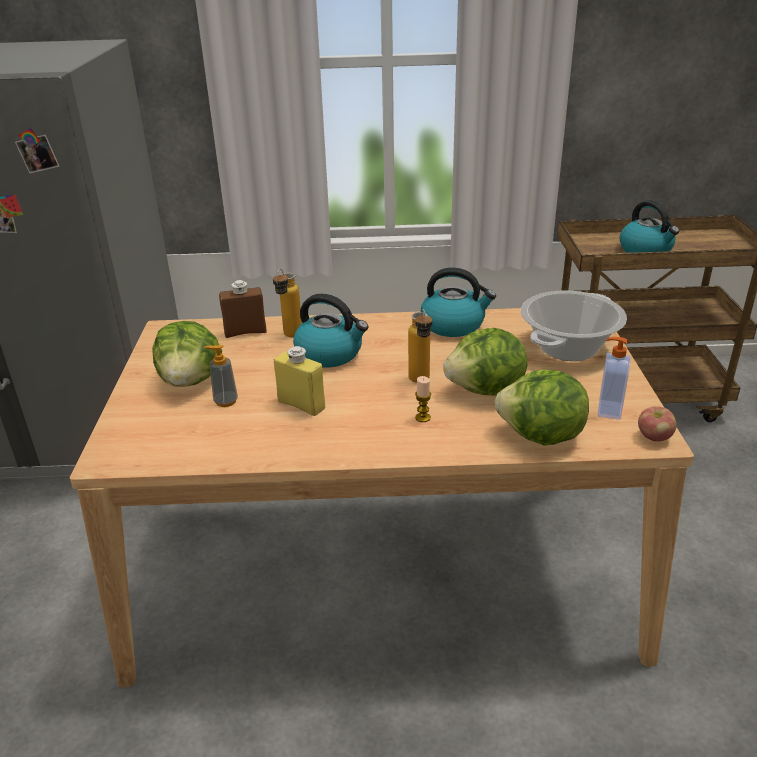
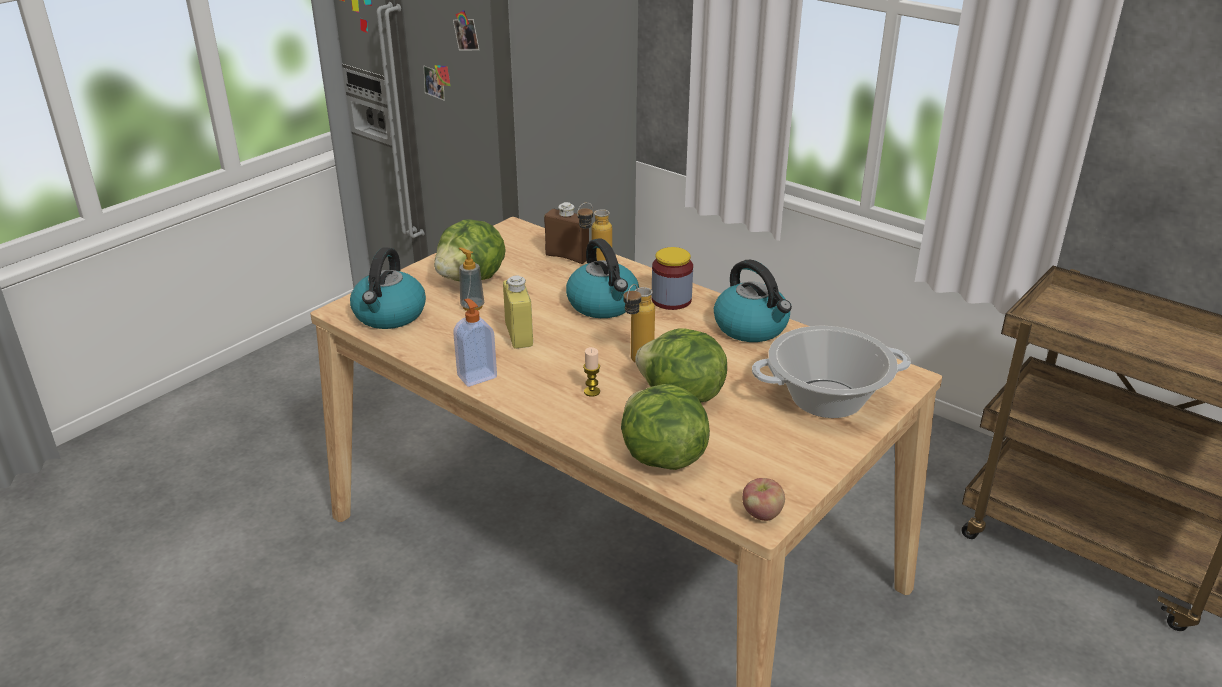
camera: 40 degrees right, 0 degrees up
(372, 330) = (671, 300): none -> jar
(608, 410) = (762, 469): soap dispenser -> soap dispenser (476, 376)
(646, 250) = (1131, 344): kettle -> kettle (389, 315)

